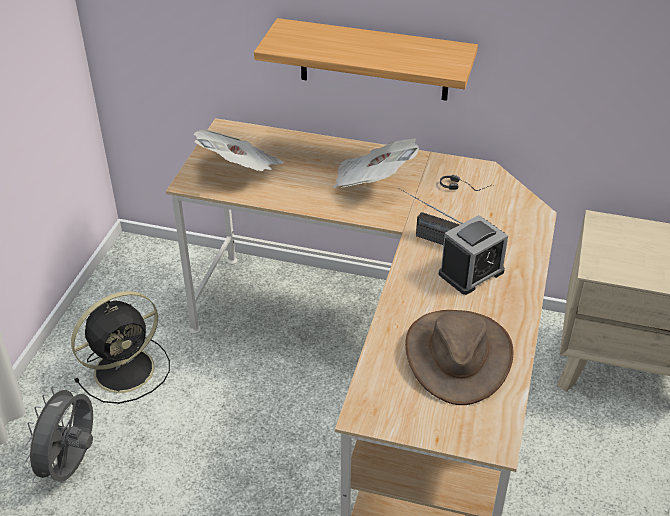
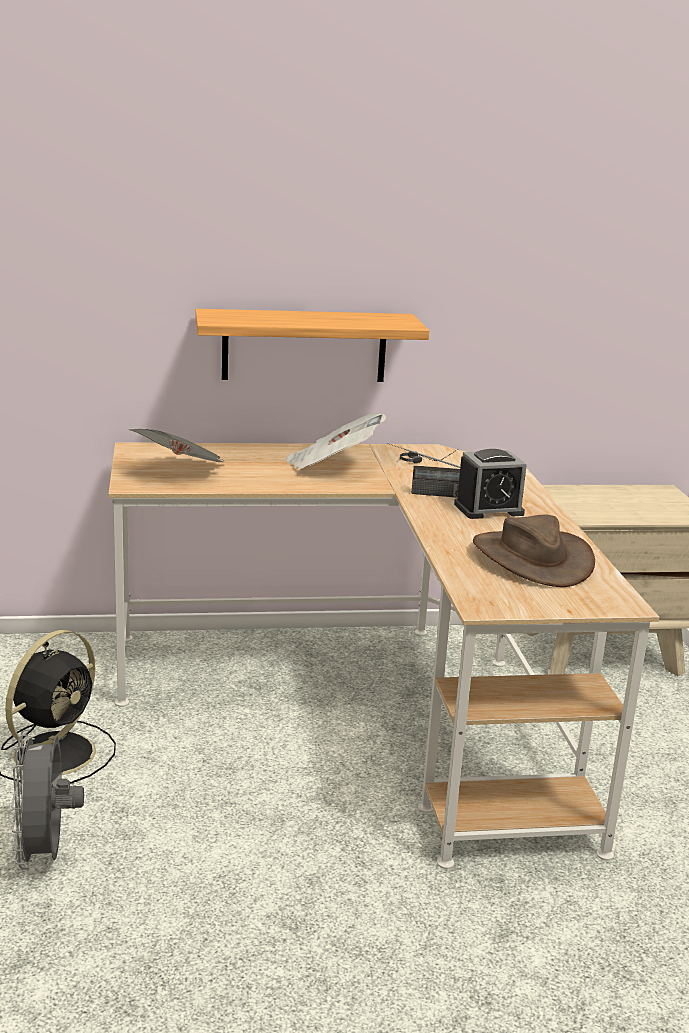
camera: 25 degrees left, 20 degrees down
(471, 273) = (488, 509): alarm clock -> alarm clock turned 45 degrees clockwise

